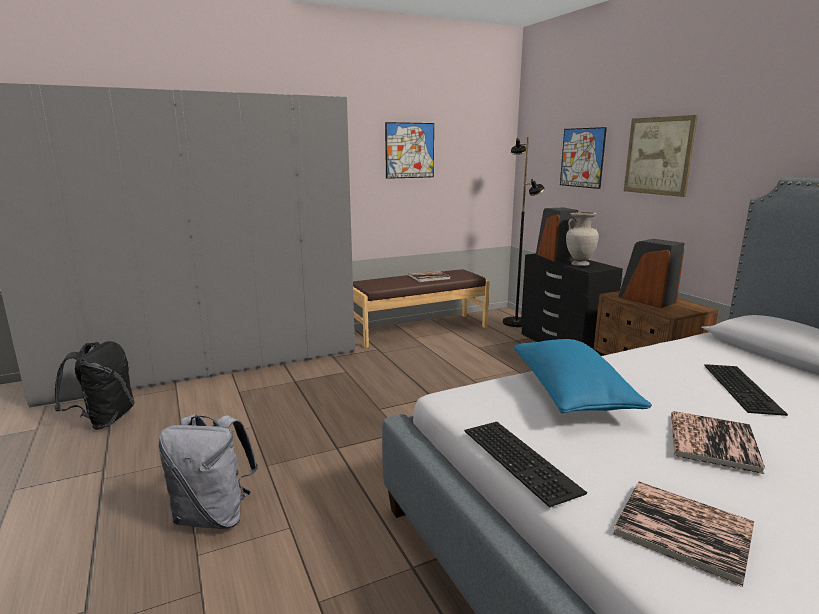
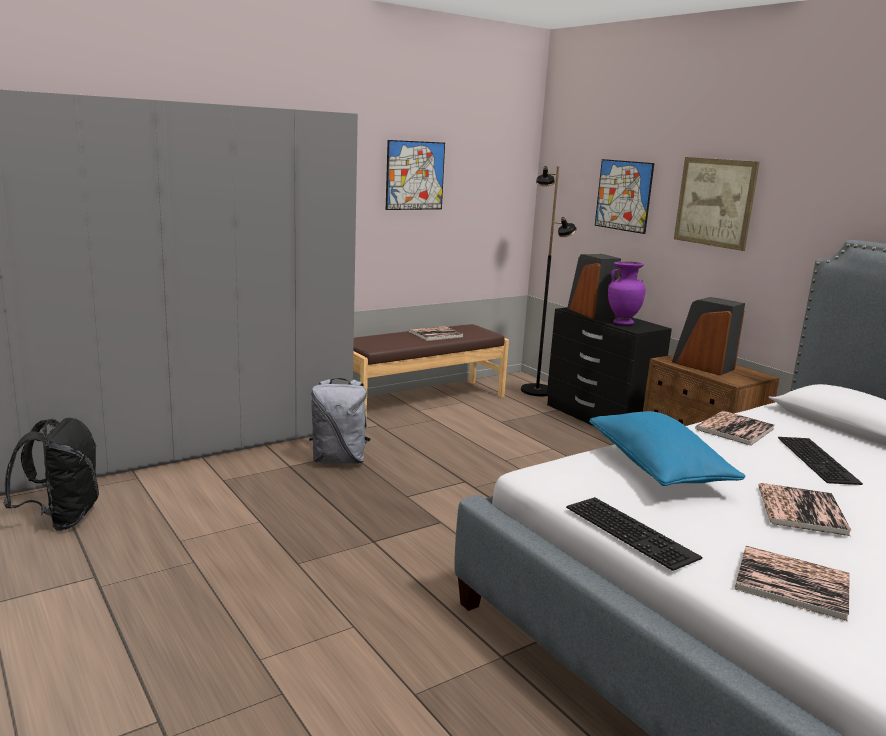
camera: 10 degrees left, 0 degrees up
(214, 516) = (260, 619): grey backpack -> grey backpack (339, 460)
(579, 264) = (622, 323): beige vase -> purple vase
(662, 356) = (734, 429): none -> book

